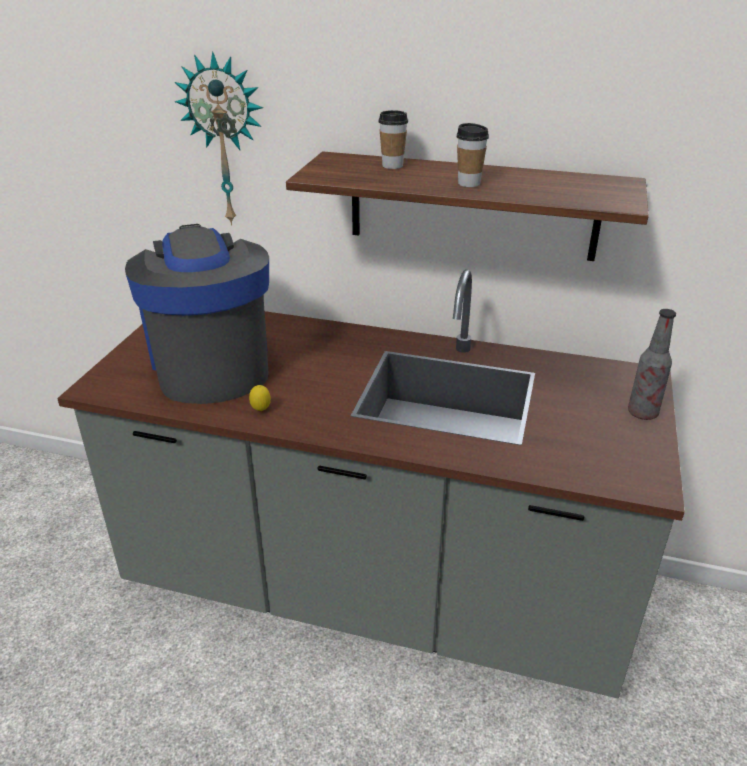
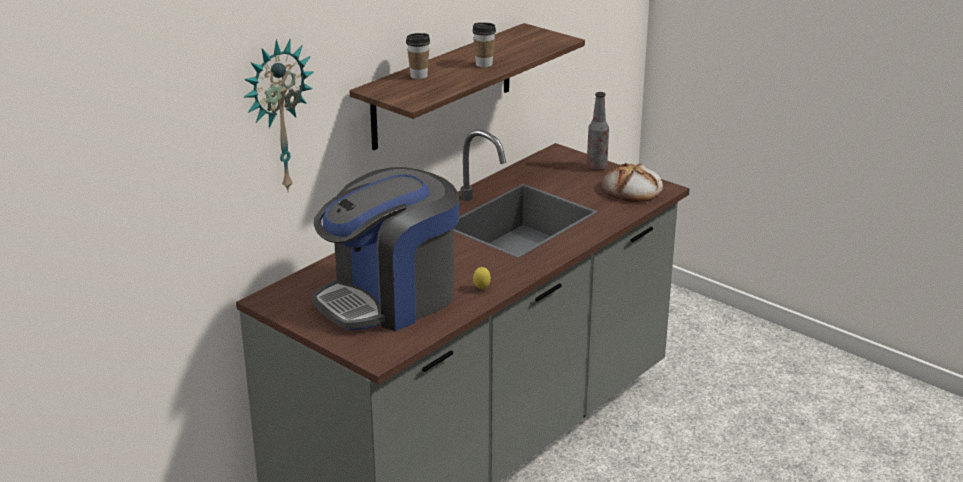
camera: 65 degrees left, 5 degrees down
(211, 364) = (390, 299): coffee machine -> coffee machine turned 45 degrees counterclockwise
(612, 458) = (632, 190): none -> bread

